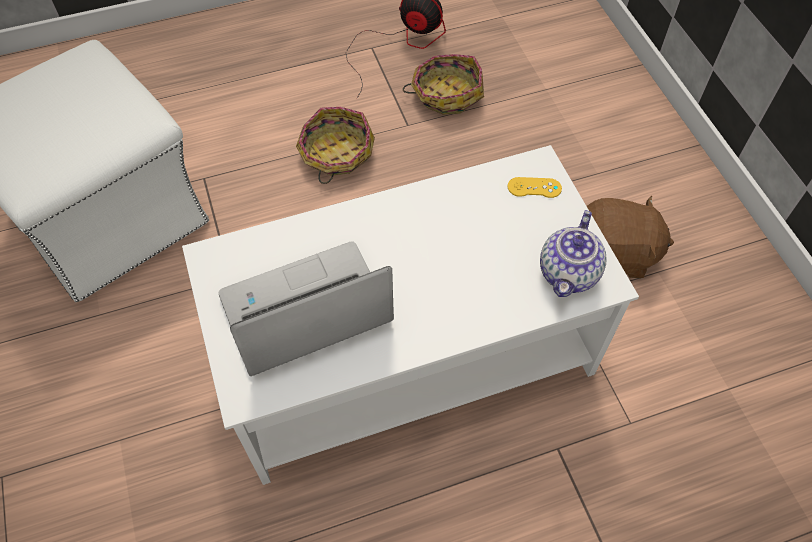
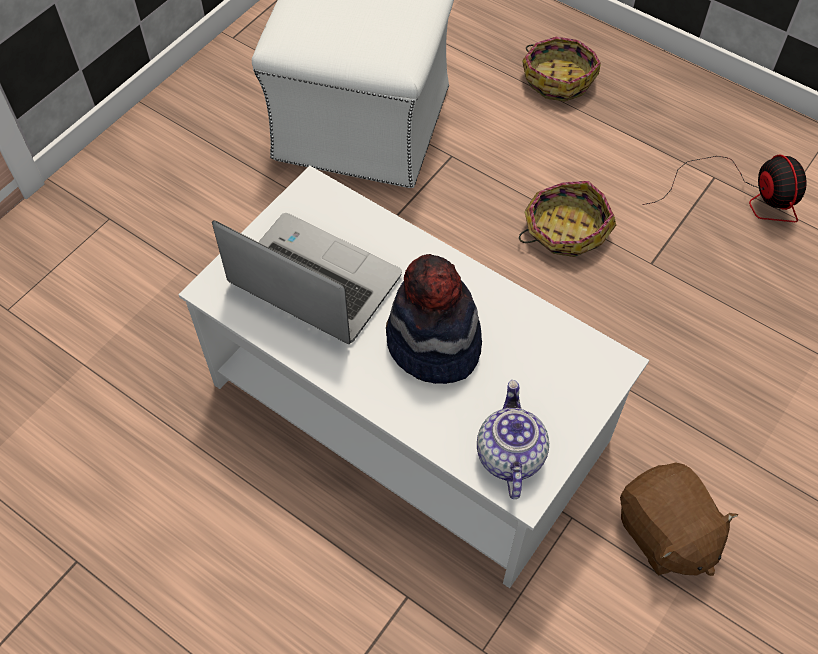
camera: 55 degrees right, 0 degrees up
(436, 264) = (433, 344): none -> hat
(446, 93) = (721, 271): basket -> basket (558, 78)
(534, 187) = (583, 374): yellow game controller -> none
(569, 274) = (509, 455): teapot -> teapot turned 105 degrees clockwise

